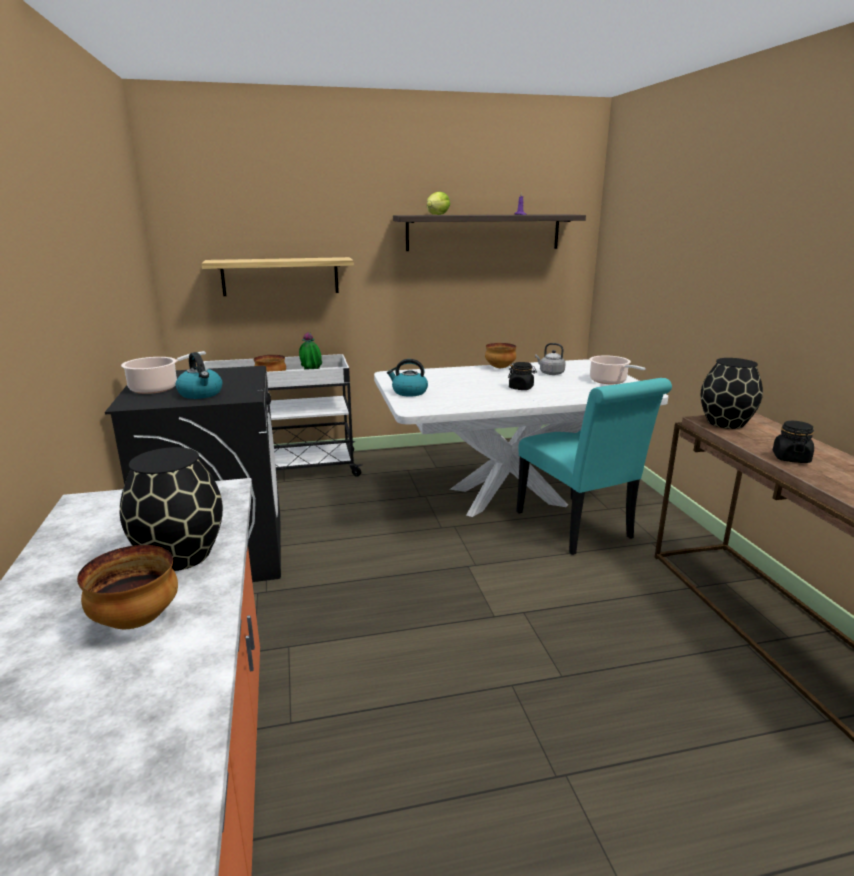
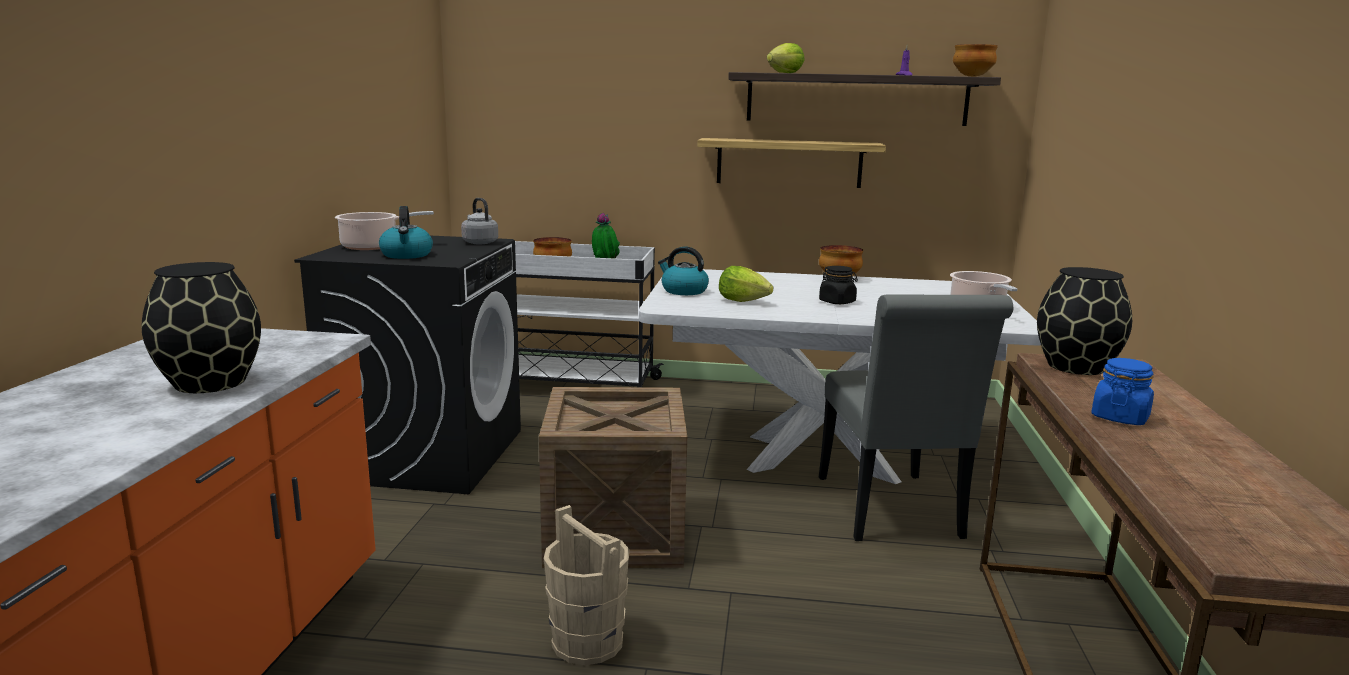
camera: 20 degrees right, 5 degrees down
(135, 620) = (102, 421): bowl -> bowl (971, 76)
(280, 276) = (587, 144): shelf -> shelf (789, 163)
(413, 585) = (614, 532): none -> crate
(458, 677) = (588, 642): none -> beige bucket
(460, 396) = (742, 301): none -> lettuce
(550, 373) = (902, 291): grey kettle -> grey kettle (479, 242)
(578, 528) = (891, 512): turquoise chair -> grey chair
(790, 458) = (1120, 417): black jar -> blue jar

